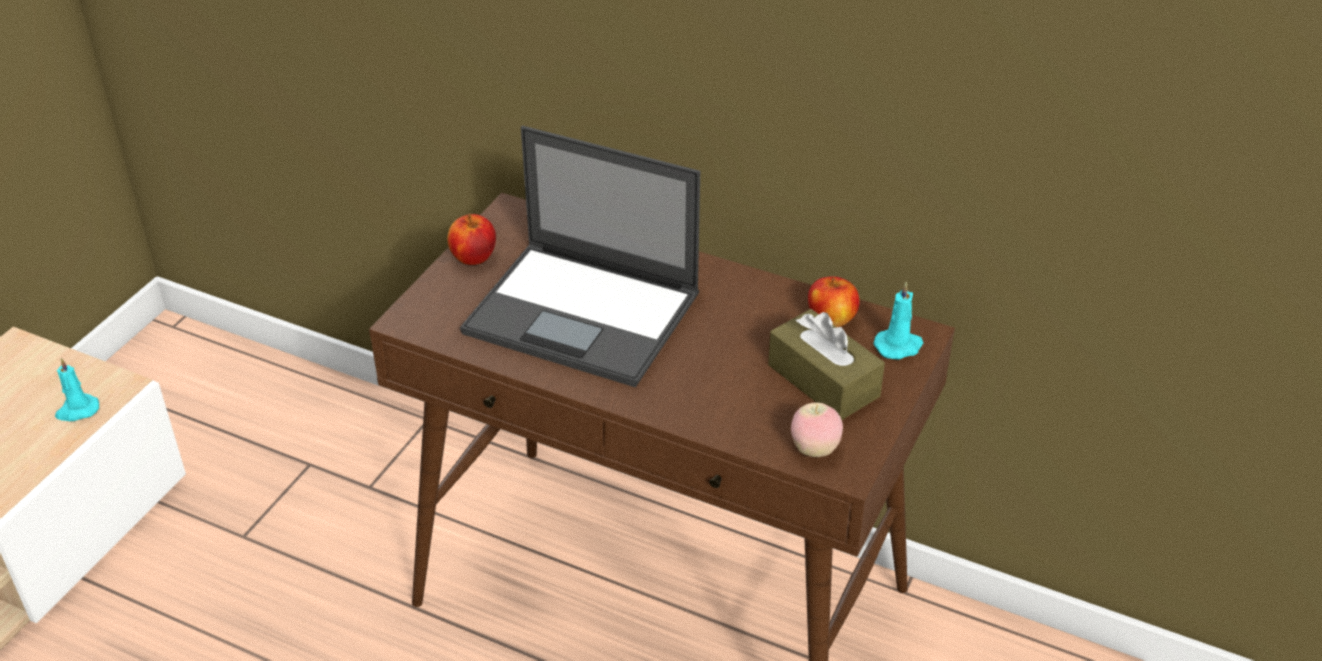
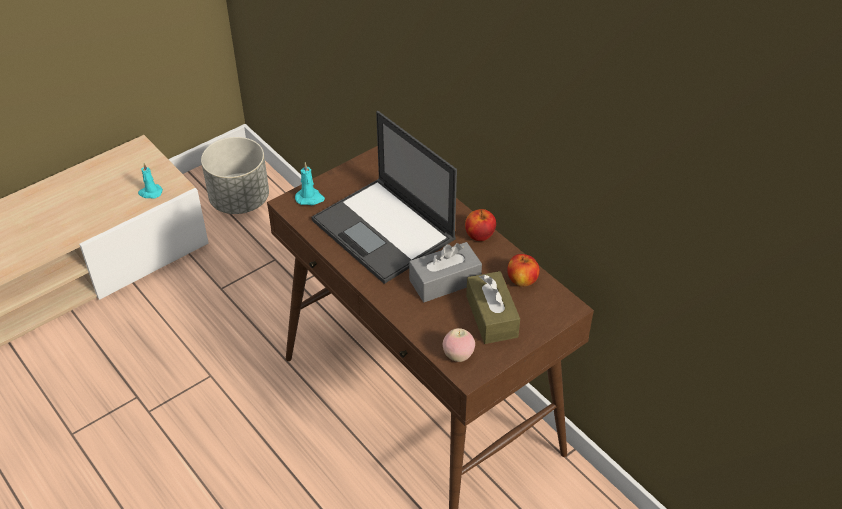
camera: 25 degrees right, 5 degrees up
(201, 394) = (240, 200): none -> grey planter
(473, 258) = (346, 177): apple -> apple (479, 235)
(723, 355) = (445, 281): none -> grey tissue box
(899, 346) = (551, 310): turquoise candle -> turquoise candle (310, 198)

